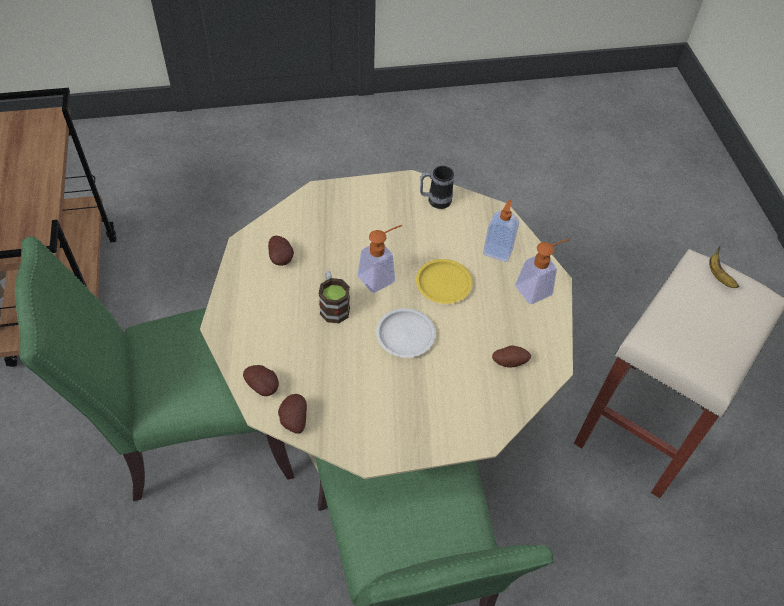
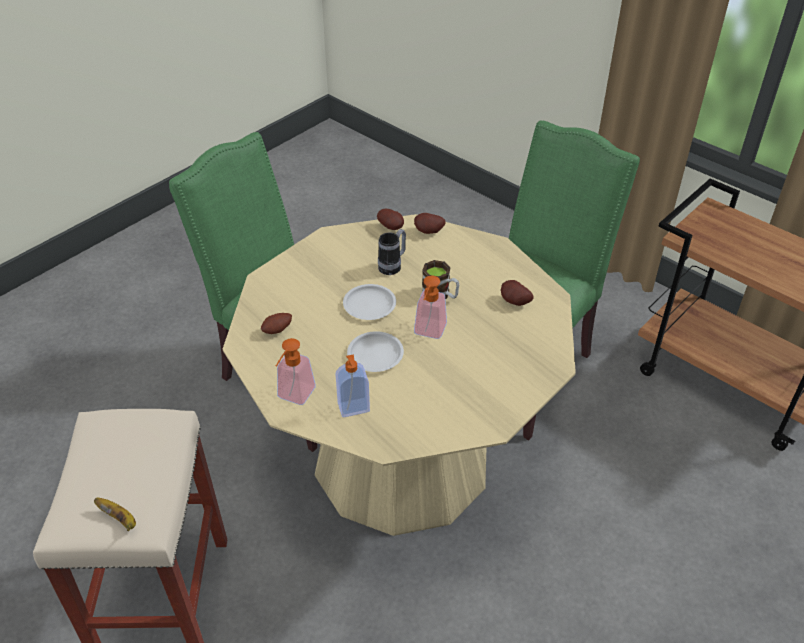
camera: 145 degrees right, 10 degrees down
(435, 201) = (452, 421): mug -> mug (393, 266)
(444, 284) = (375, 355): yellow plate -> white plate

